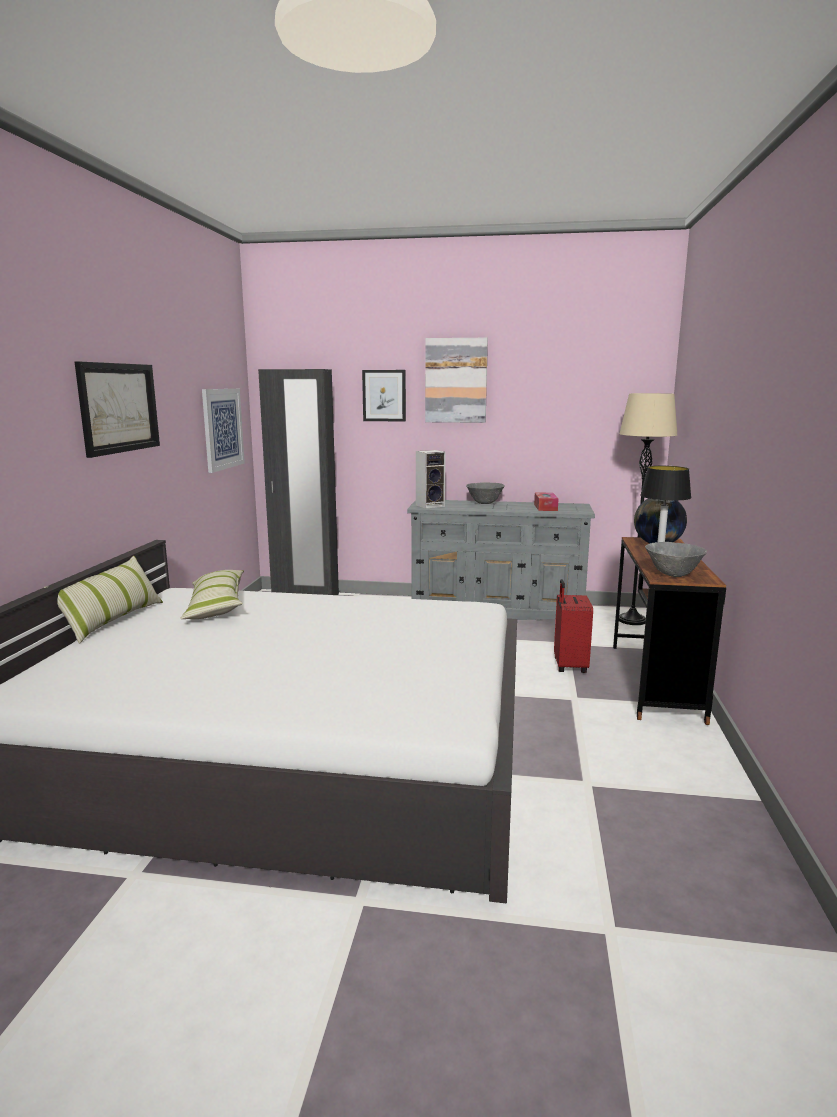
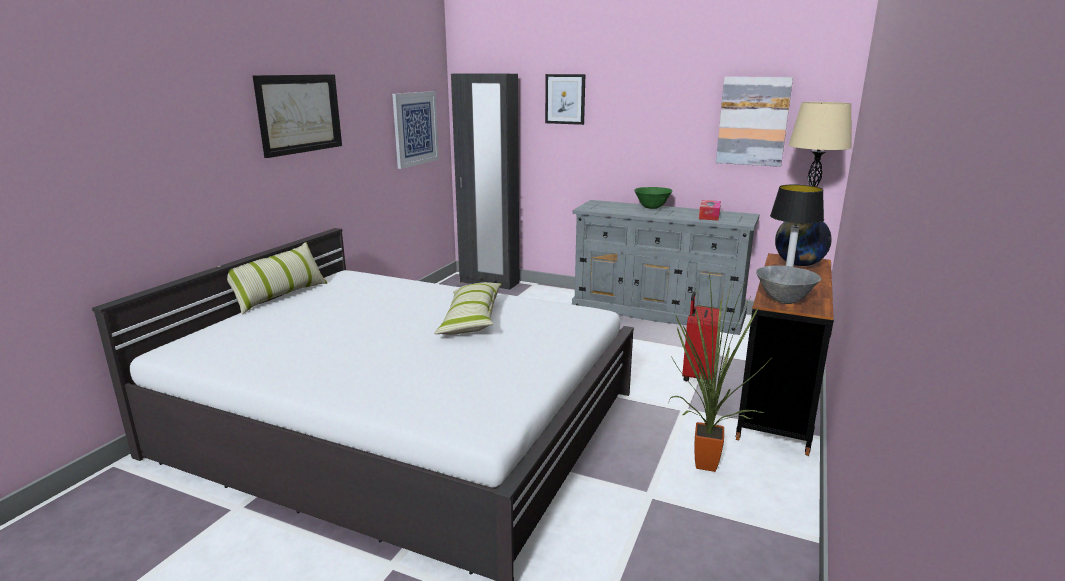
camera: 15 degrees right, 5 degrees up
(216, 606) = (366, 290): pillow -> pillow (471, 319)
(430, 505) = (597, 207): speaker -> none
(456, 380) = (632, 85): picture -> picture (753, 121)
(485, 503) = (652, 208): grey bowl -> green bowl
(618, 746) = (701, 463): none -> potted plant

